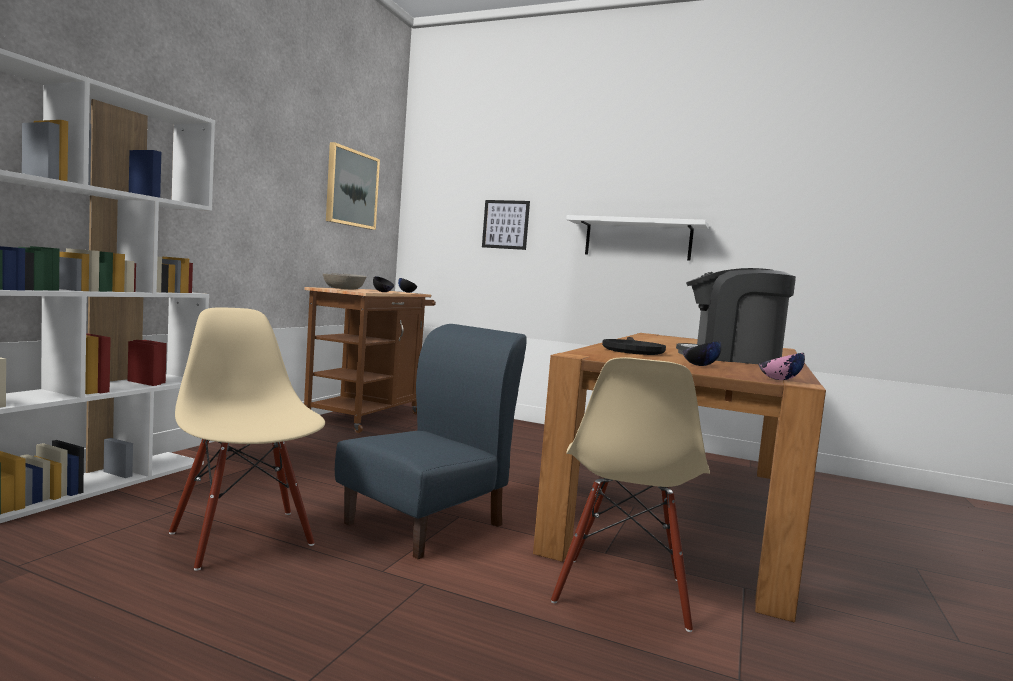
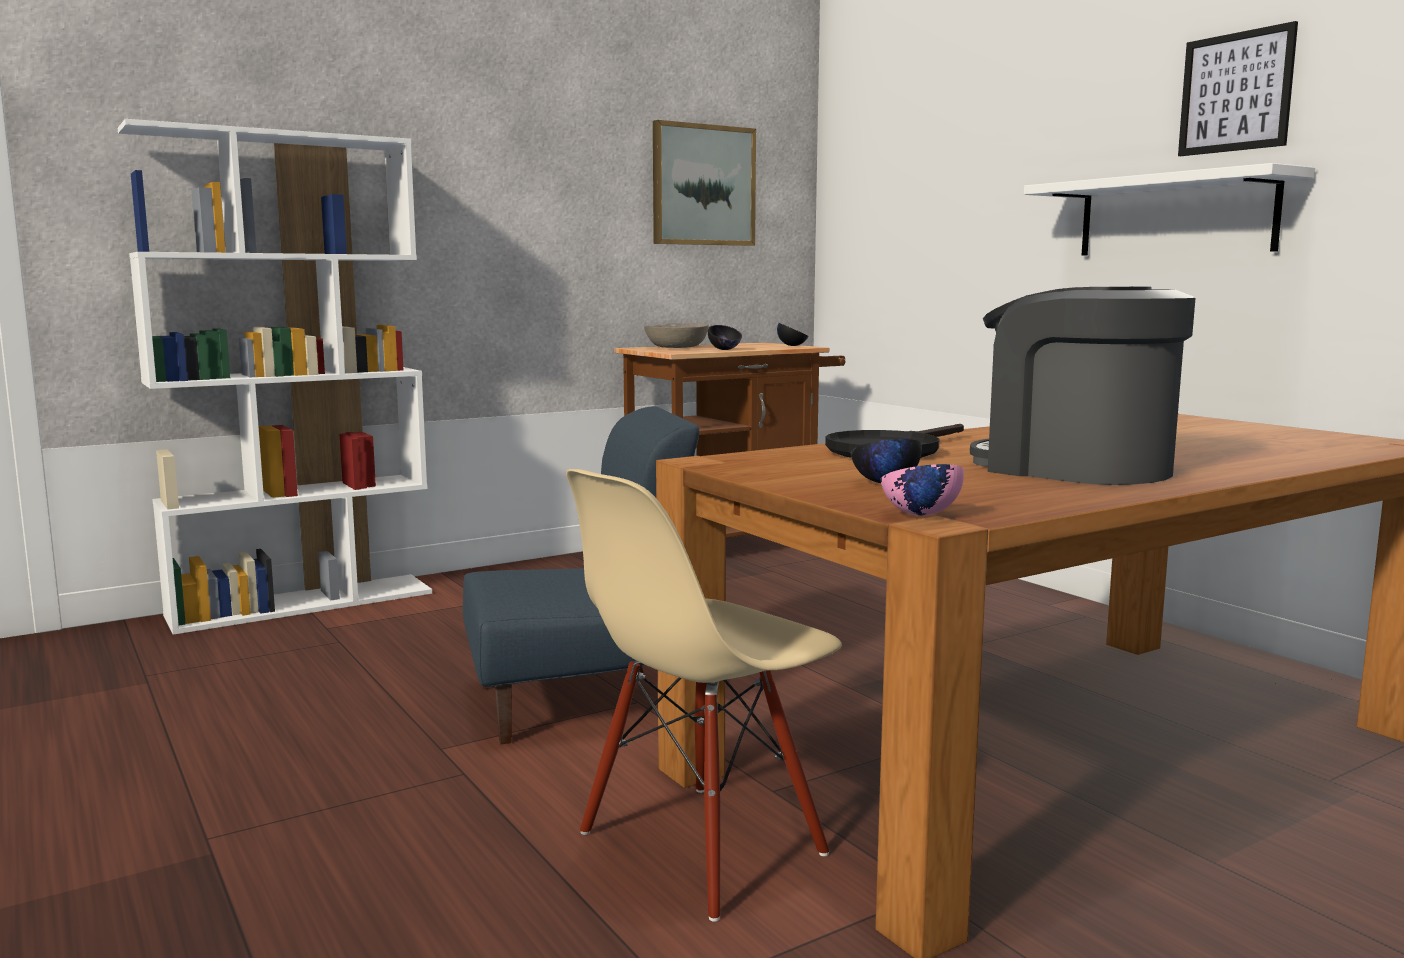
camera: 35 degrees right, 5 degrees up
(244, 538) = (355, 684): beige chair -> none
(505, 224) = (957, 212): picture -> picture (1236, 92)

